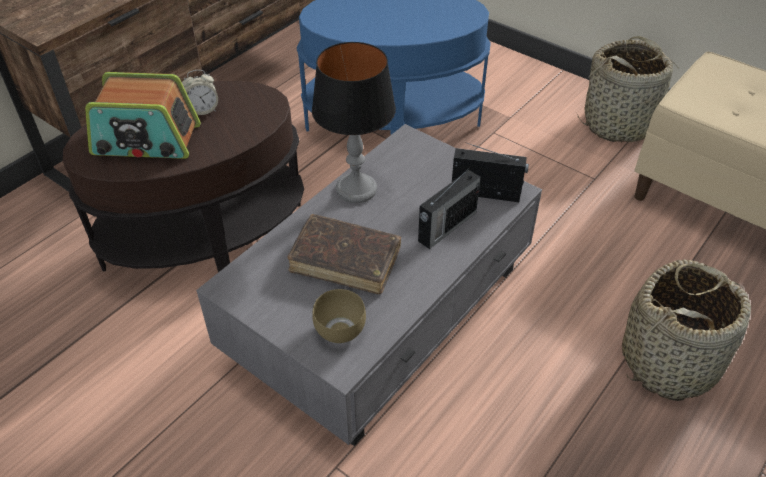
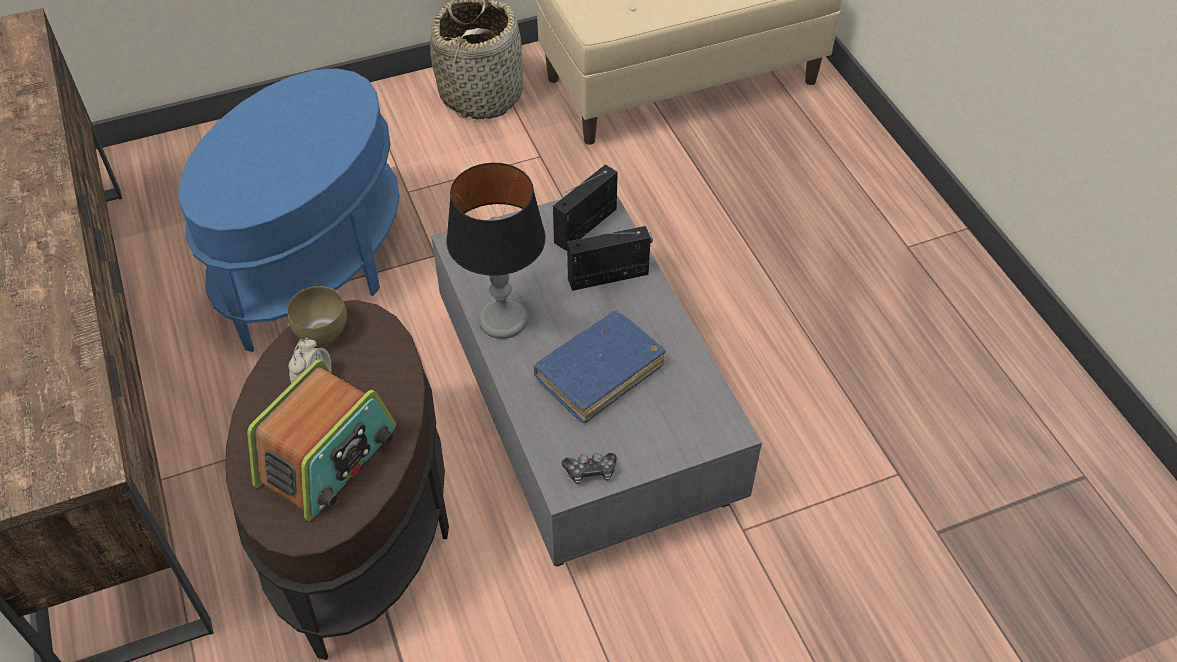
camera: 60 degrees left, 5 degrees up
(247, 295) = (590, 472): none -> game controller
(338, 330) = (684, 416): brown bowl -> brown bowl (320, 332)
(345, 261) = (599, 373): brown book -> blue book
(446, 227) = (610, 276): radio -> radio turned 90 degrees counterclockwise
(669, 361) = (779, 235): basket -> none

